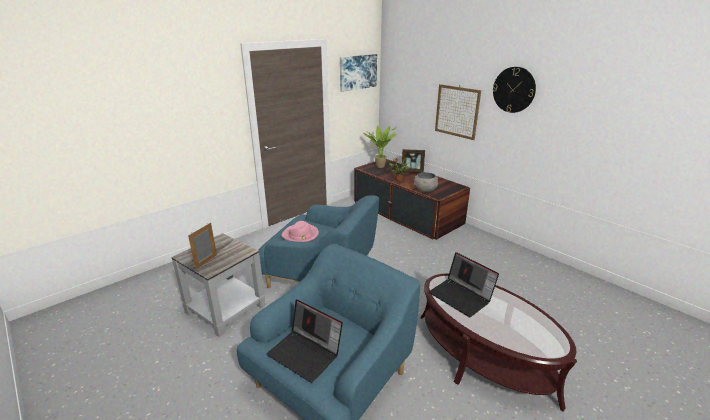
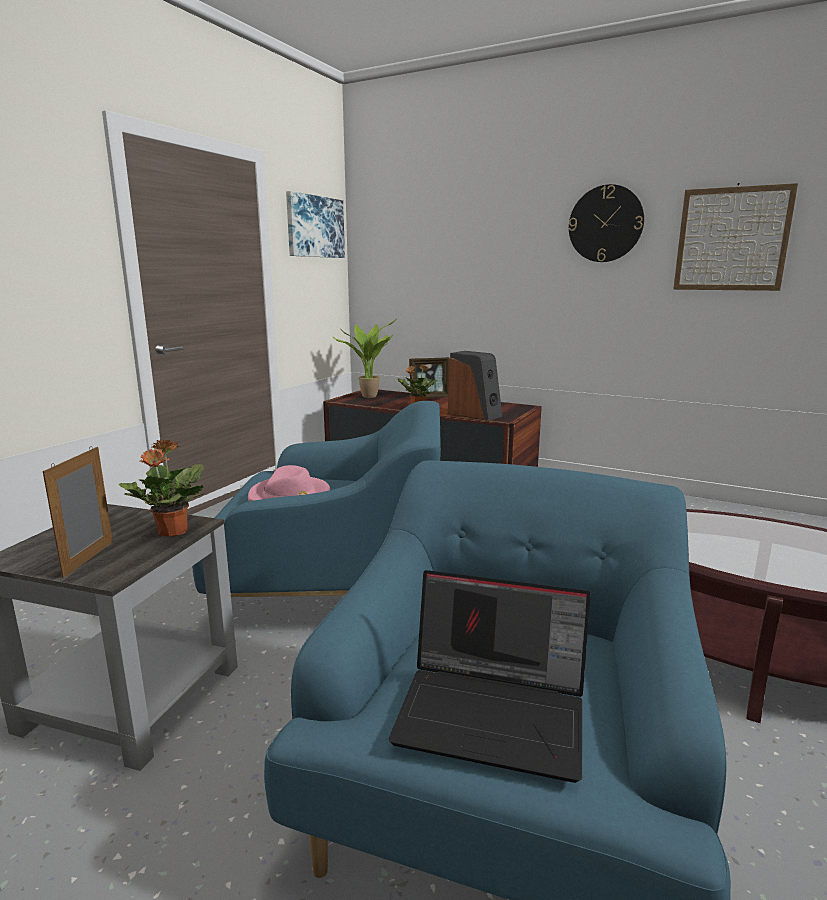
camera: 20 degrees left, 10 degrees down
(237, 254) = (172, 532): none -> potted plant
(425, 190) = (475, 414): grey bowl -> speaker
(457, 110) = (504, 277): picture -> picture (732, 237)
(461, 296) = (697, 537): laptop -> none

